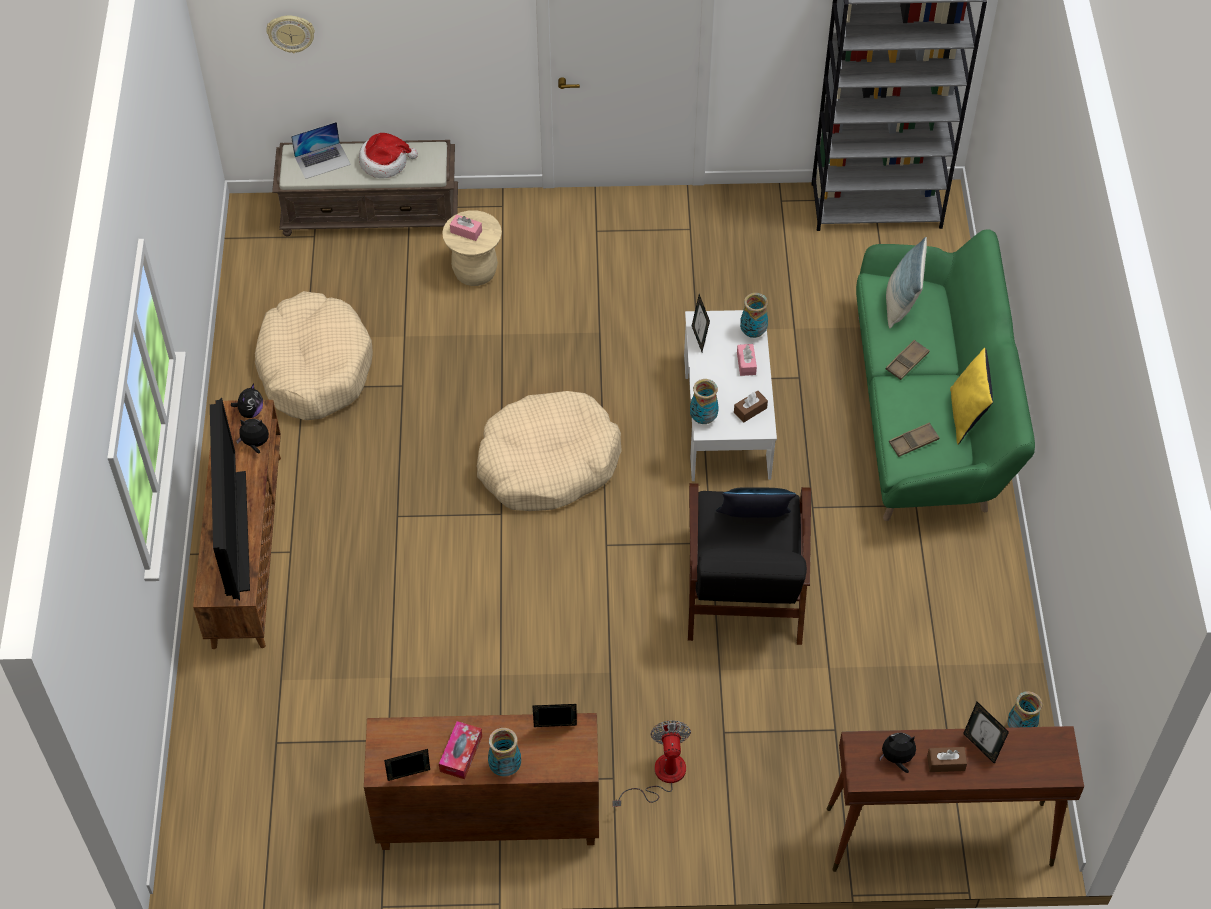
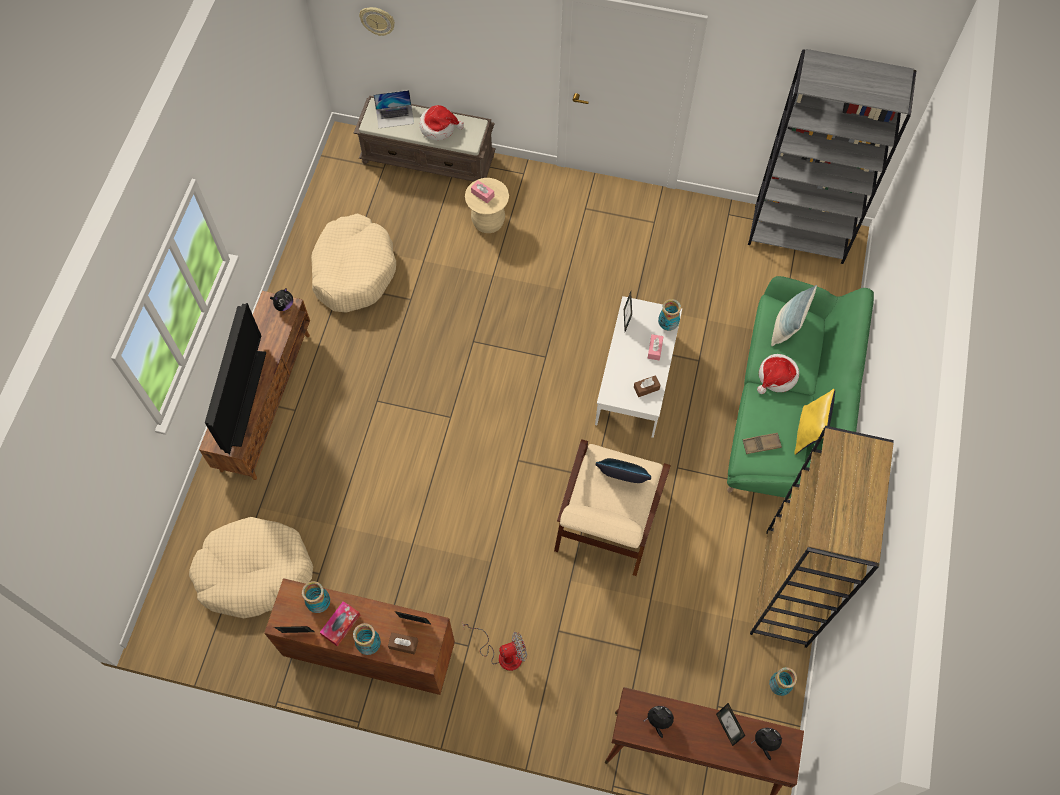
camera: 15 degrees right, 10 degrees up
(255, 444) = (280, 331): plush toy -> plush toy (765, 743)
(547, 463) = (495, 385): beige dog bed -> beige dog bed (254, 572)
(660, 776) = (502, 653): fan -> fan turned 60 degrees clockwise
(703, 418) = (609, 386): vase -> vase (319, 603)
(744, 588) = (608, 520): black armchair -> beige armchair
(907, 362) = (776, 377): brown tray -> hat
(946, 763) = (695, 735): brown tissue box -> brown tissue box (403, 644)
(993, 615) = (786, 589): none -> brown bookcase

